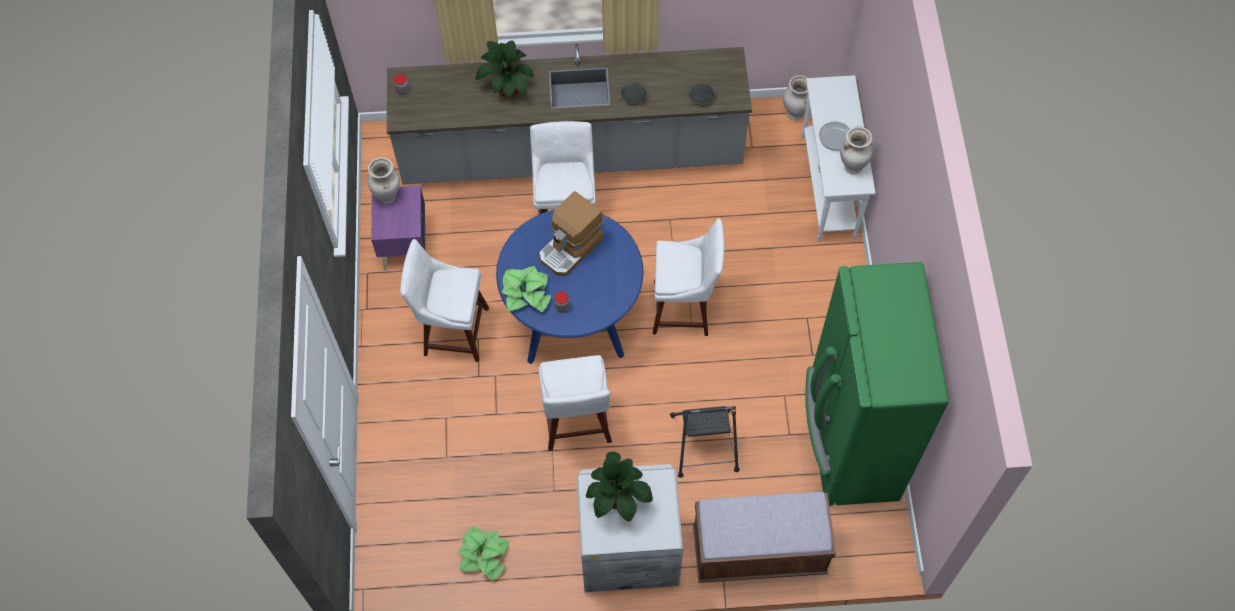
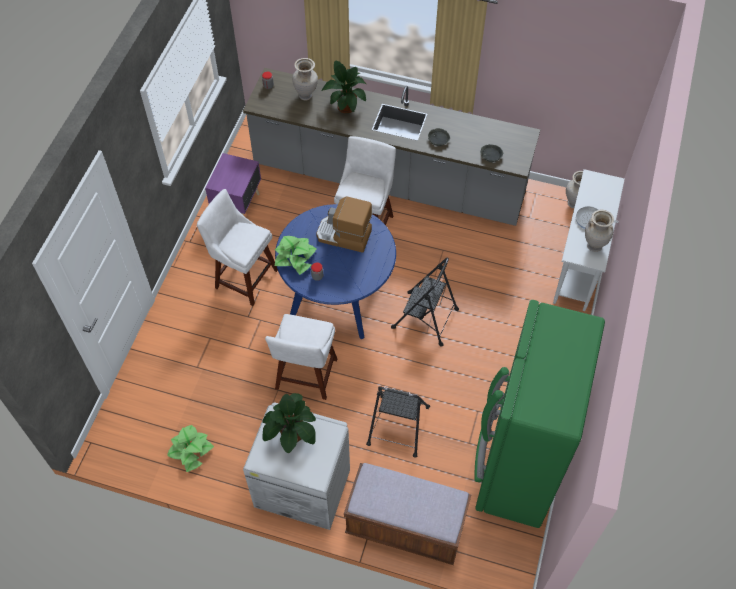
camera: 20 degrees right, 5 degrees down
(388, 196) = (231, 162): beige vase -> beige vase (306, 95)
(571, 248) = (344, 236): coffee machine -> coffee machine turned 45 degrees clockwise
(685, 308) = (427, 319): white chair -> black step ladder

